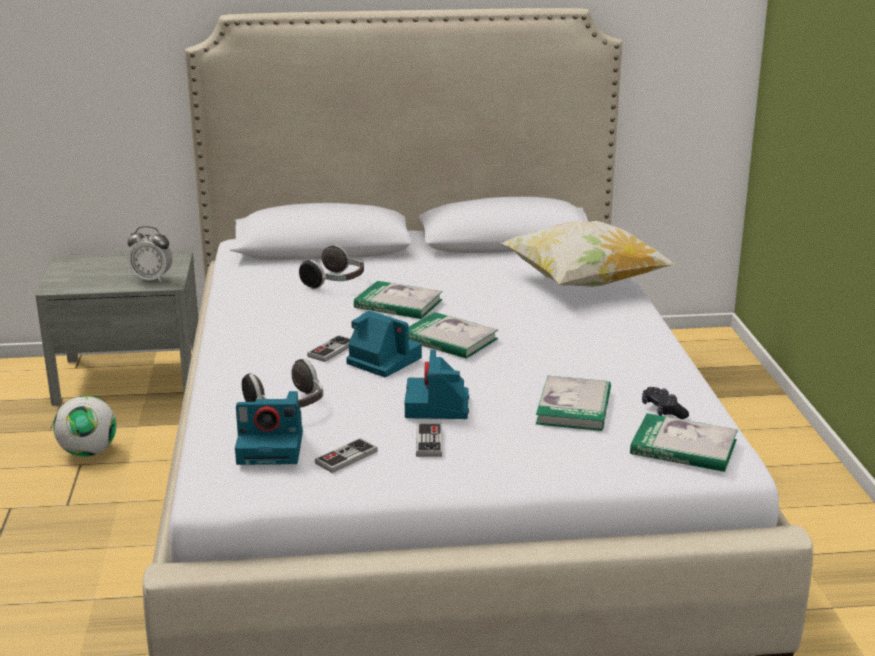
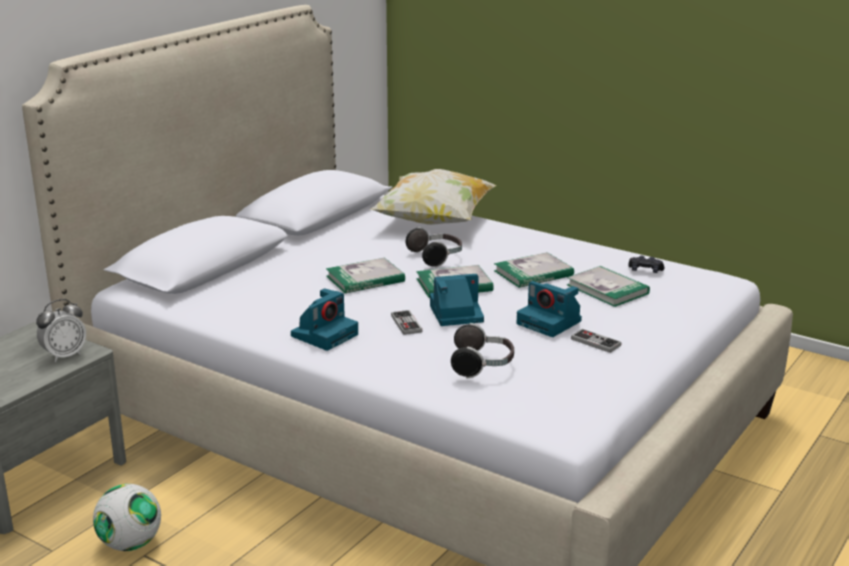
camera: 50 degrees left, 0 degrees up
(272, 447) = (539, 389): camera -> camera (325, 334)
(335, 282) = (284, 284): headphones -> headphones (436, 257)
(346, 457) = (582, 373): game controller -> none
(683, 447) = (697, 283): book -> book (533, 273)

